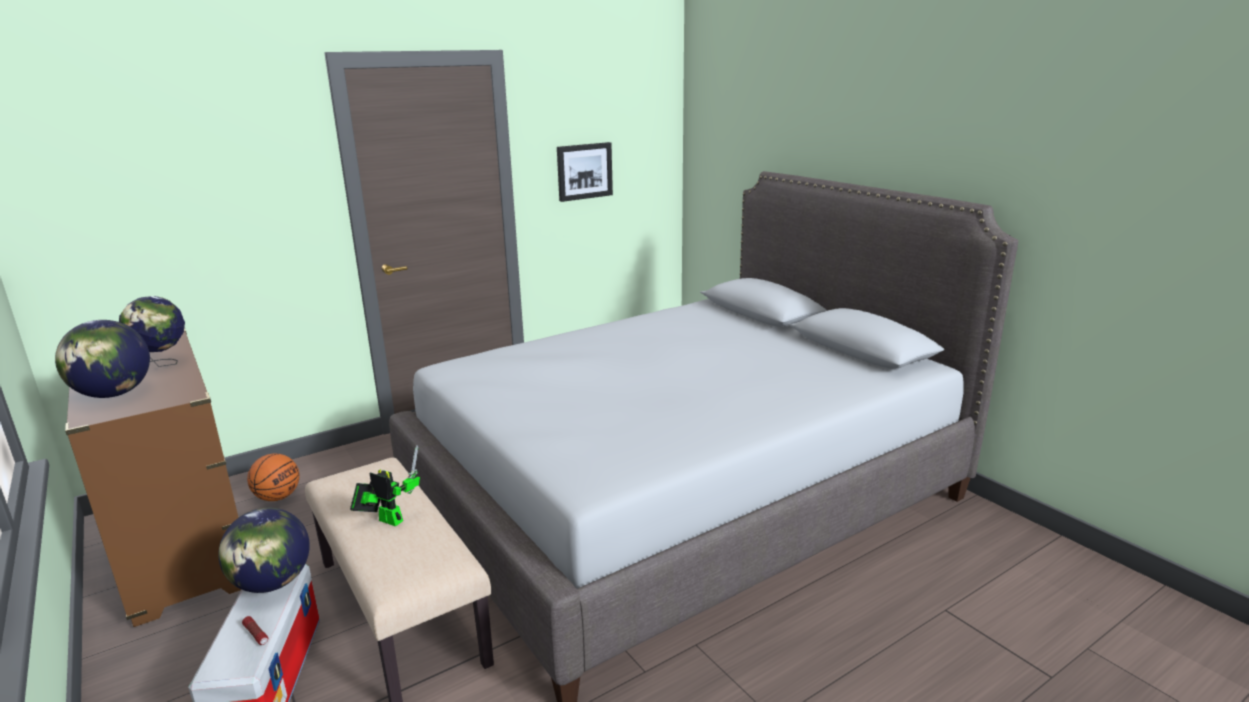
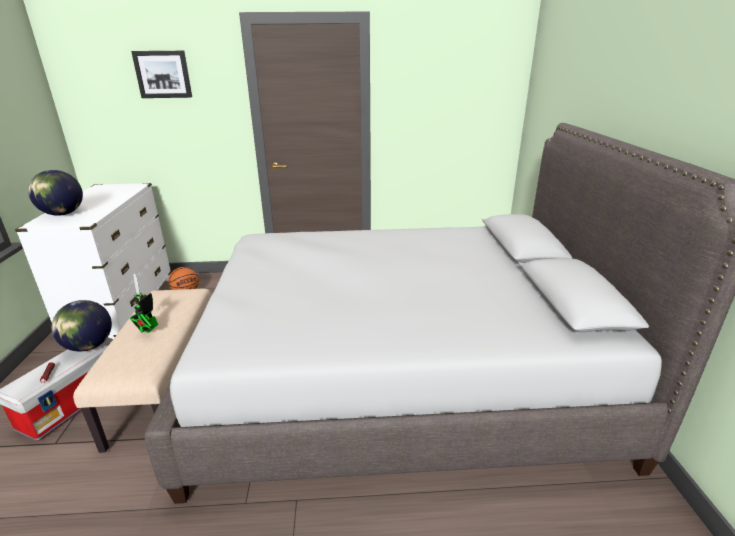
camera: 30 degrees right, 5 degrees up
(163, 364) = (107, 202): globe -> none
(183, 546) = (123, 307): brown dresser -> white dresser
(388, 519) = (148, 329): toy robot -> toy robot turned 135 degrees counterclockwise
(584, 171) = (431, 111): picture -> picture (163, 74)

